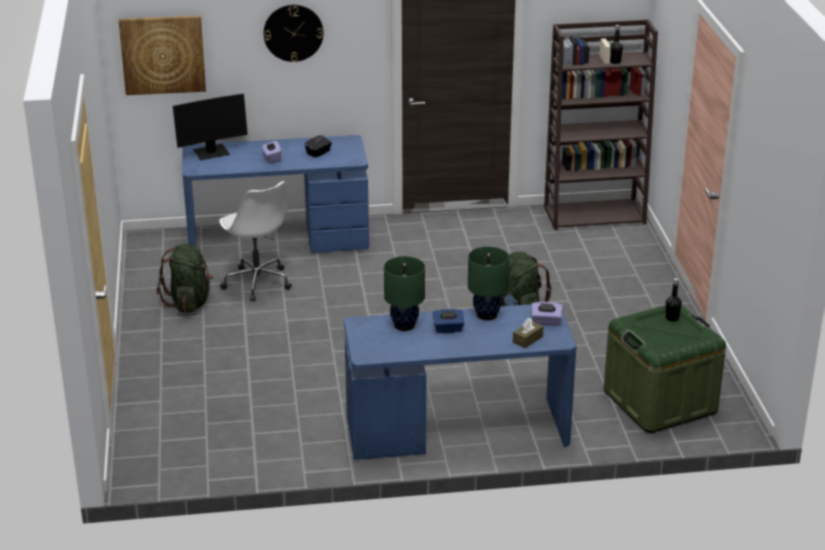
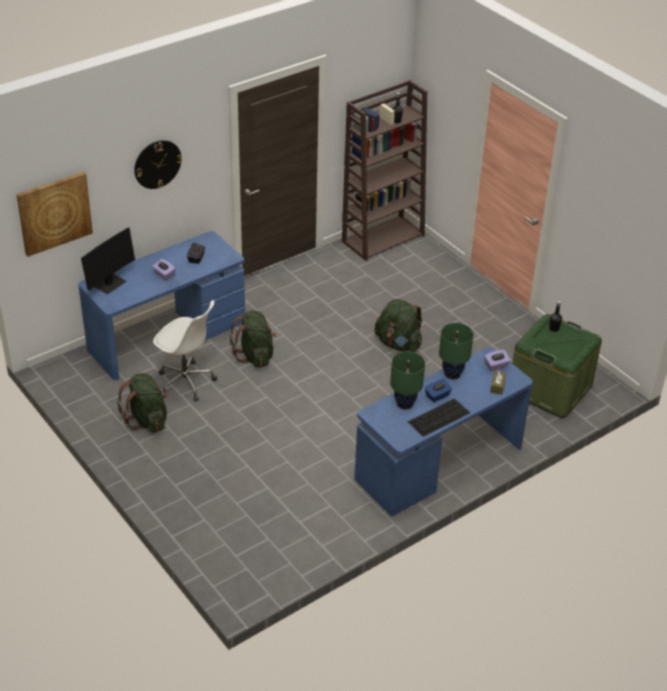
camera: 30 degrees left, 10 degrees up
(351, 280) = (255, 355): none -> green backpack
(428, 347) = (438, 417): none -> keyboard

